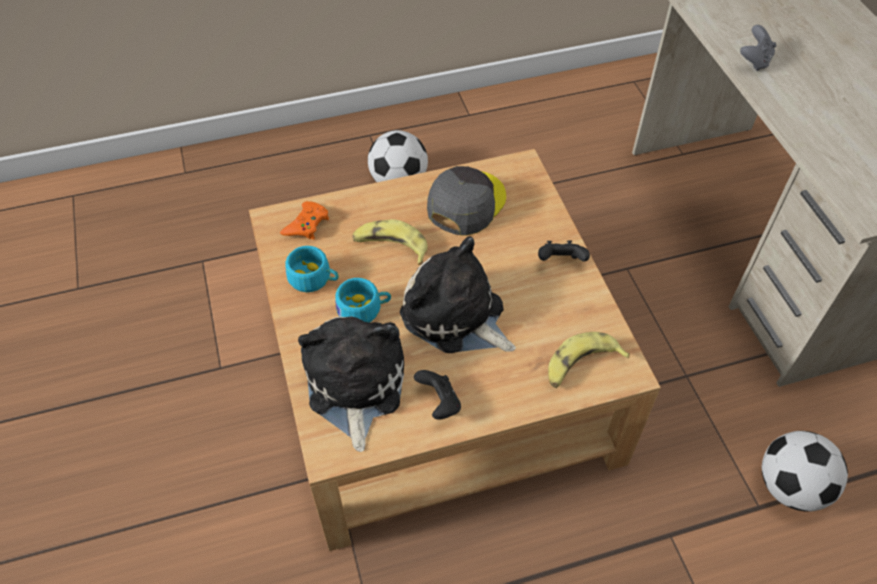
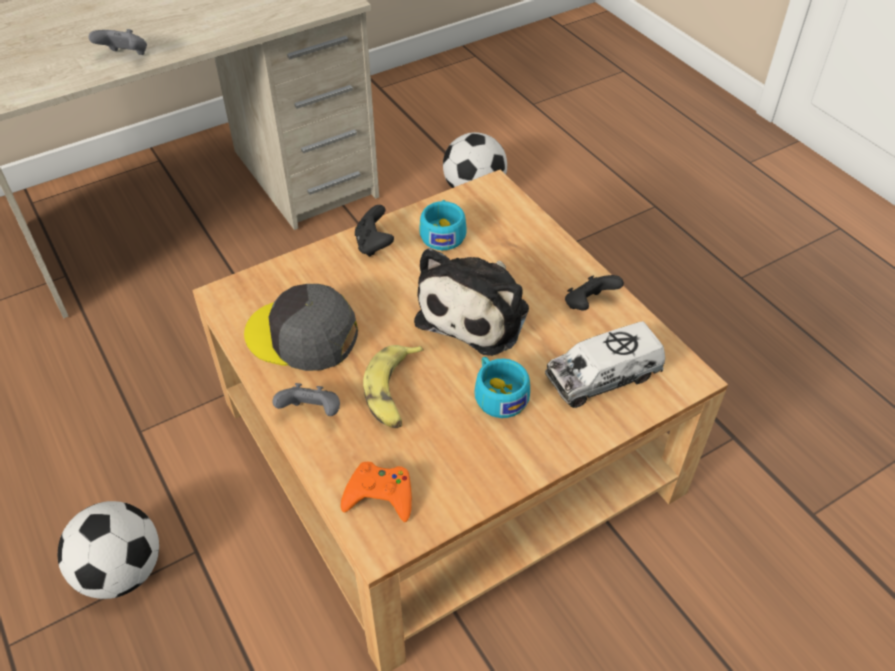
camera: 105 degrees left, 5 degrees down
(314, 279) = (471, 457): turquoise cup -> turquoise cup (443, 233)
(354, 386) = (603, 377): plush toy -> toy truck
(390, 200) = (312, 412): none -> grey game controller
(581, 365) = (499, 216): banana -> none

